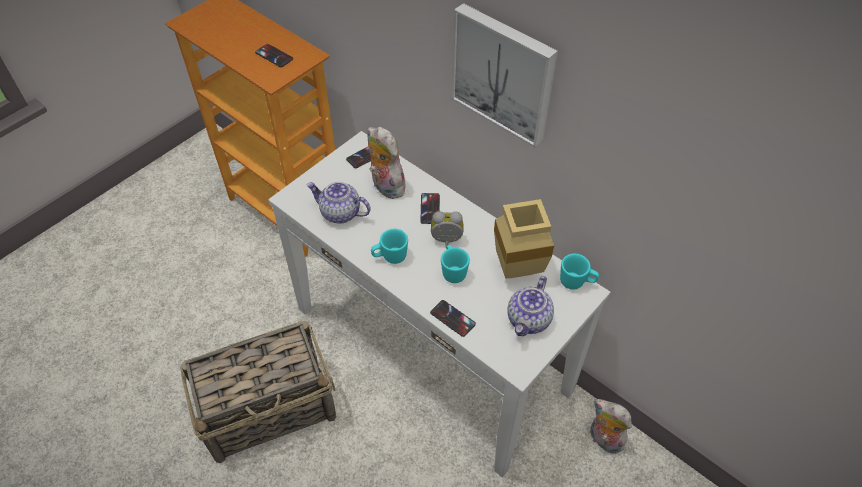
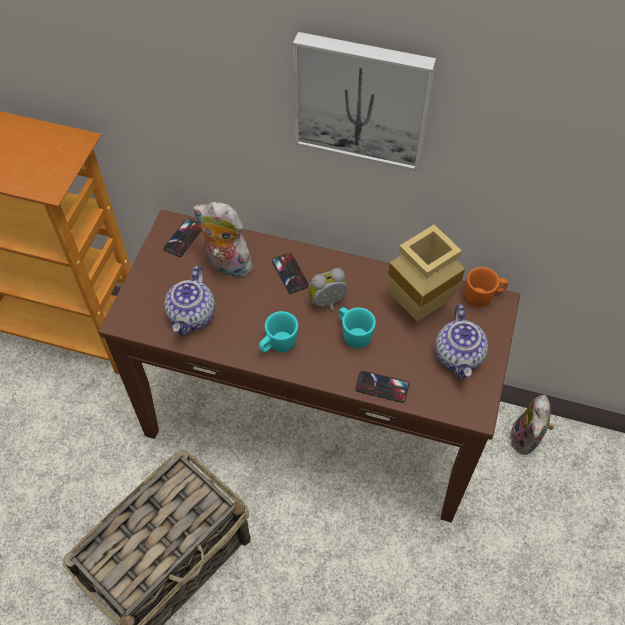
camera: 25 degrees left, 5 degrees up
(274, 56) = (33, 156): phone -> none
(340, 213) = (193, 316): teapot -> teapot turned 75 degrees counterclockwise
(431, 348) = (312, 418): white console table -> brown console table
(576, 282) = (483, 297): turquoise mug -> orange mug
(603, 440) = (527, 440): plush toy -> plush toy turned 90 degrees counterclockwise

